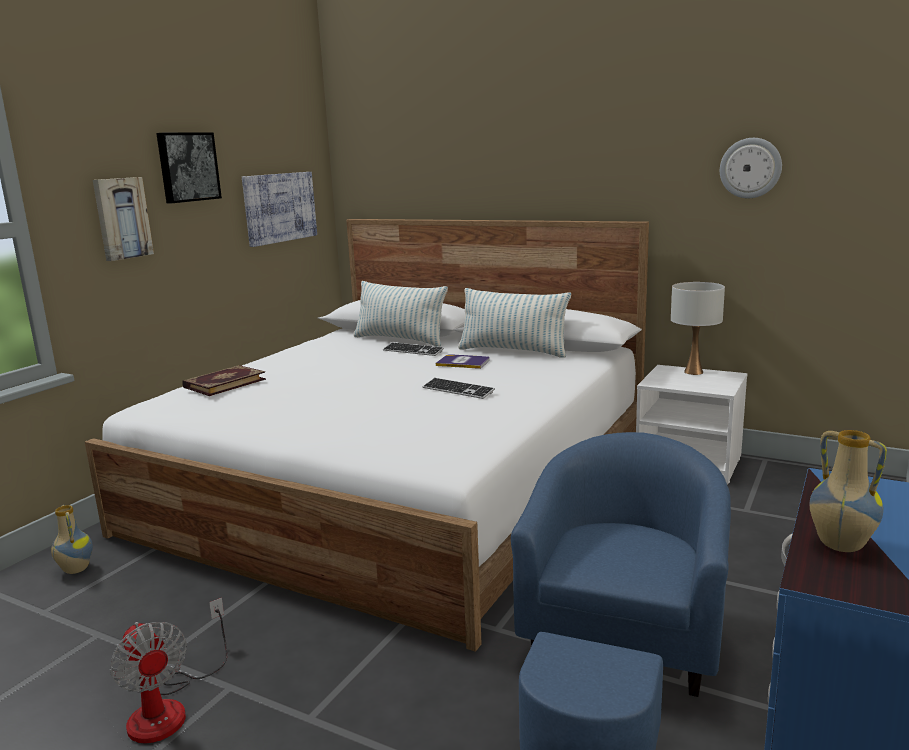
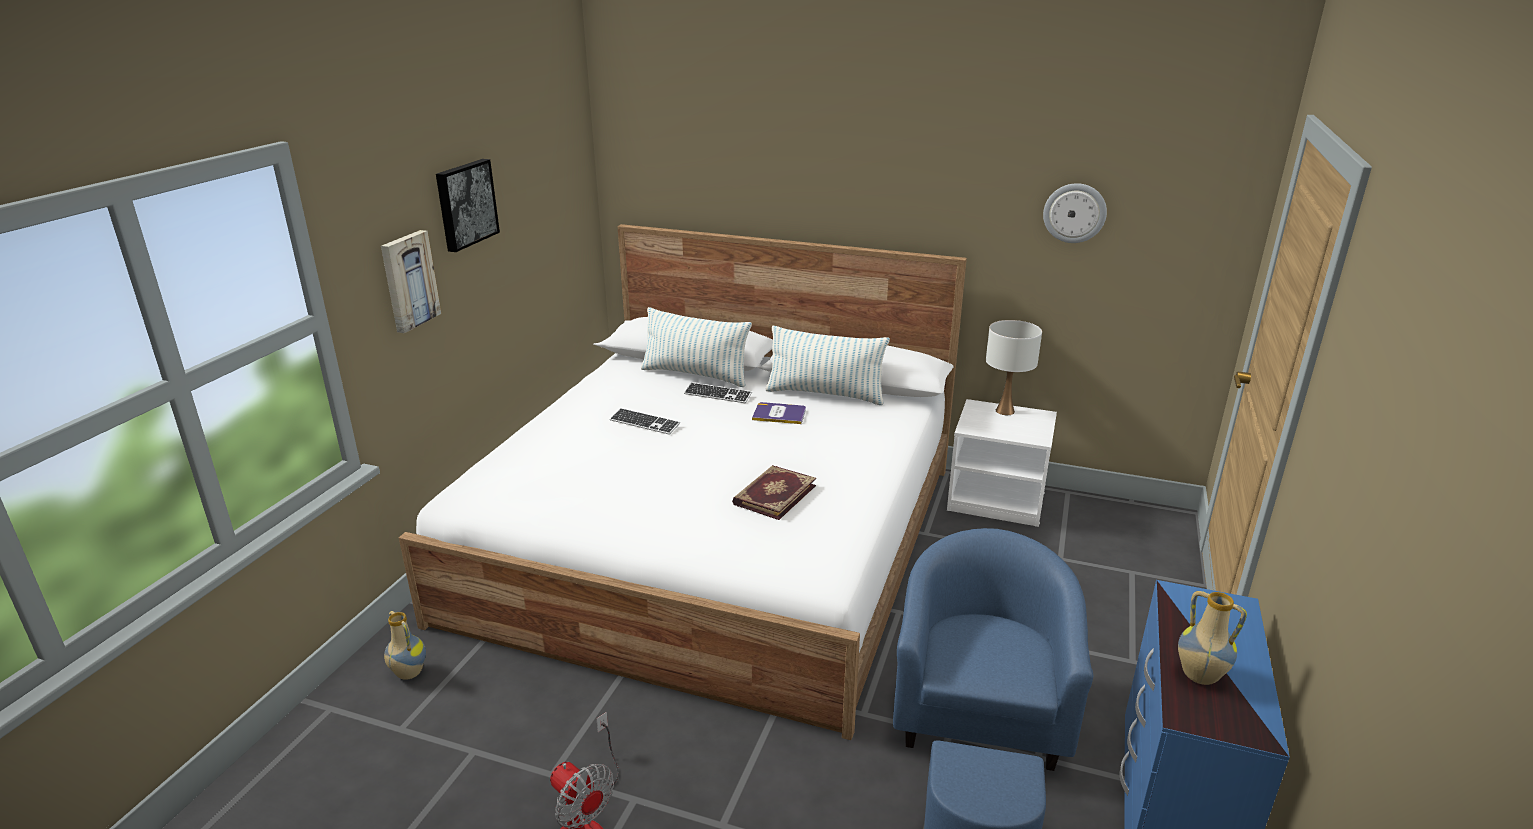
camera: 10 degrees left, 10 degrees up
(224, 383) = (538, 459): book -> book (773, 494)
(279, 207) = (550, 224): picture -> none
(458, 390) = (792, 461): keyboard -> keyboard (644, 423)

